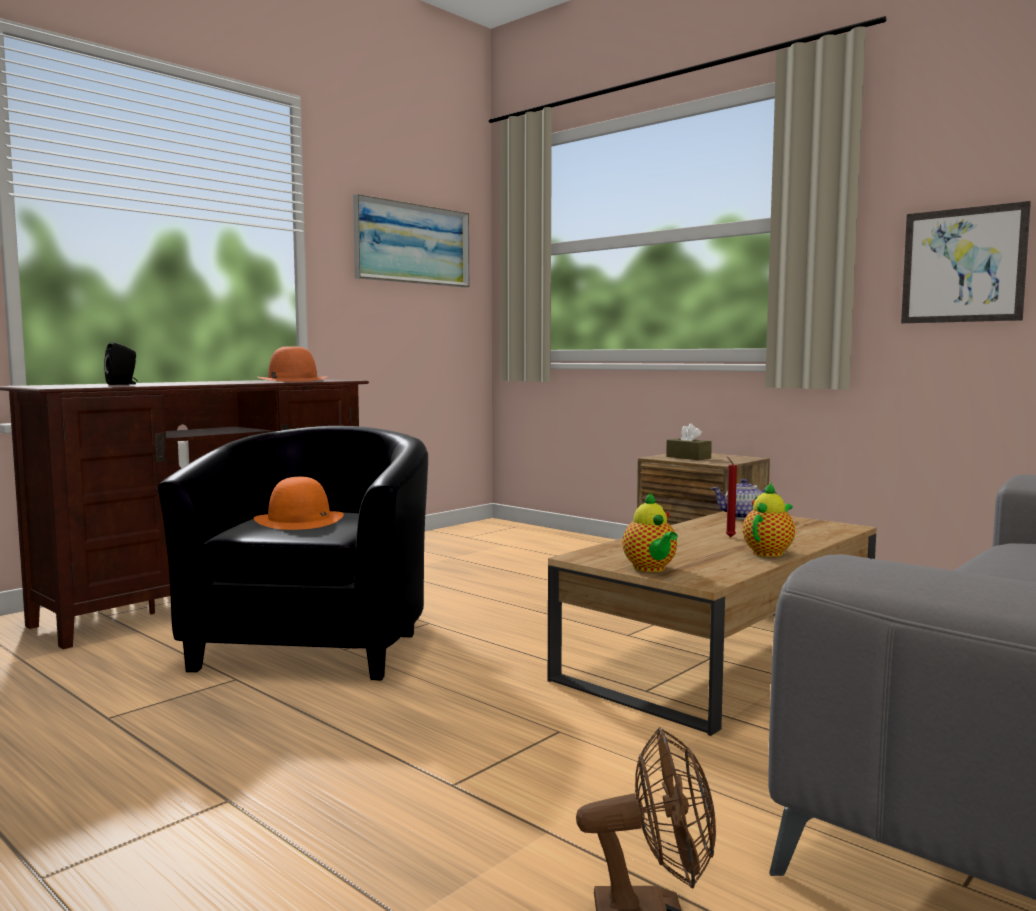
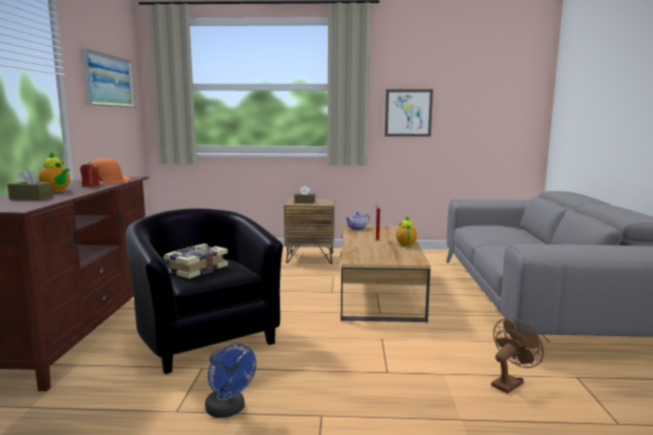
camera: 40 degrees left, 5 degrees up
(123, 384) = (31, 198): black speaker -> brown tissue box
(151, 741) = (228, 410): none -> blue fan
(247, 382) = (91, 185): none -> red candle
(299, 520) = (195, 269): orange hat -> book
(650, 569) = (389, 260): teapot -> teapot (57, 191)

